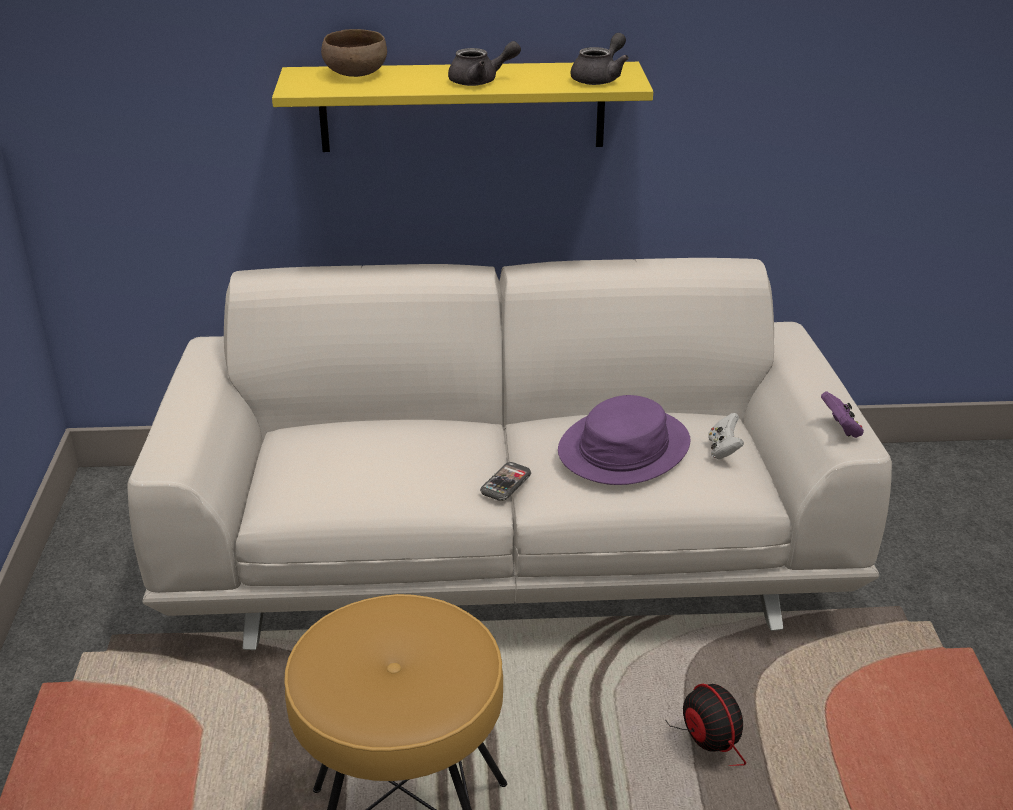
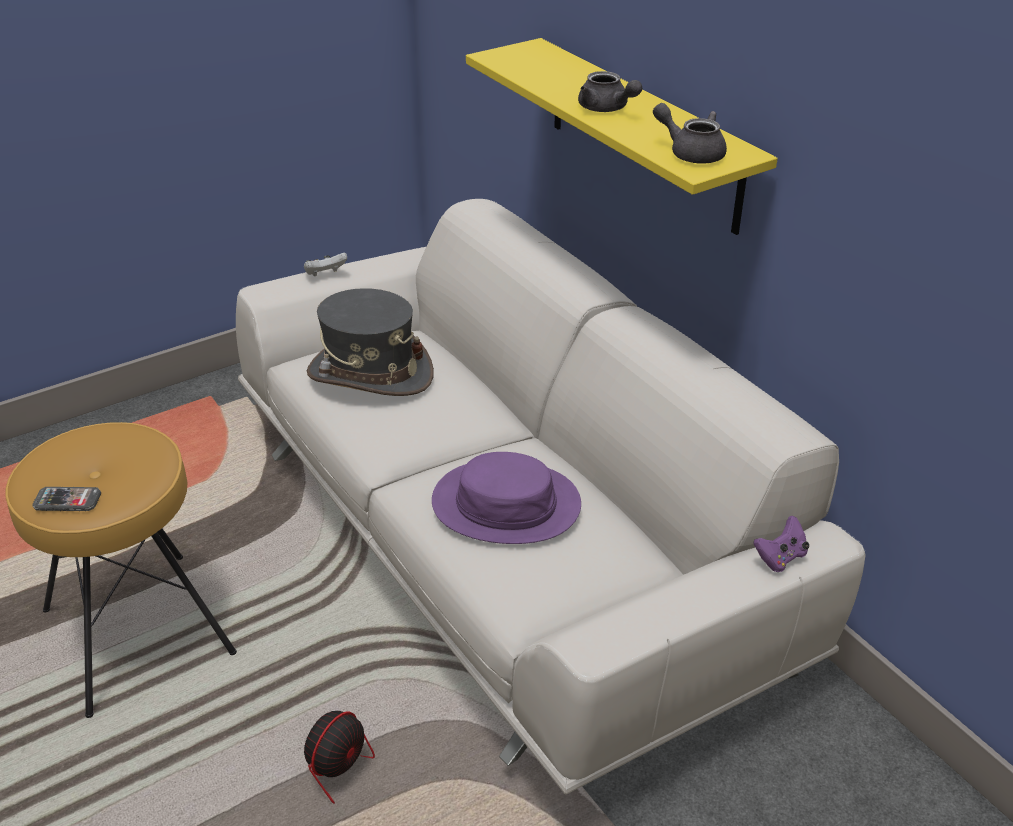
camera: 60 degrees right, 5 degrees up
(355, 462) = (370, 374): none -> grey hat
(357, 75) = (556, 64): brown bowl -> none
(505, 483) = (410, 459): phone -> phone (67, 501)
(600, 78) = (691, 153): grey teapot -> grey teapot turned 150 degrees counterclockwise
(723, 450) = (562, 570): white game controller -> white game controller (325, 274)
(841, 429) = (612, 626): purple game controller -> purple game controller (780, 557)

